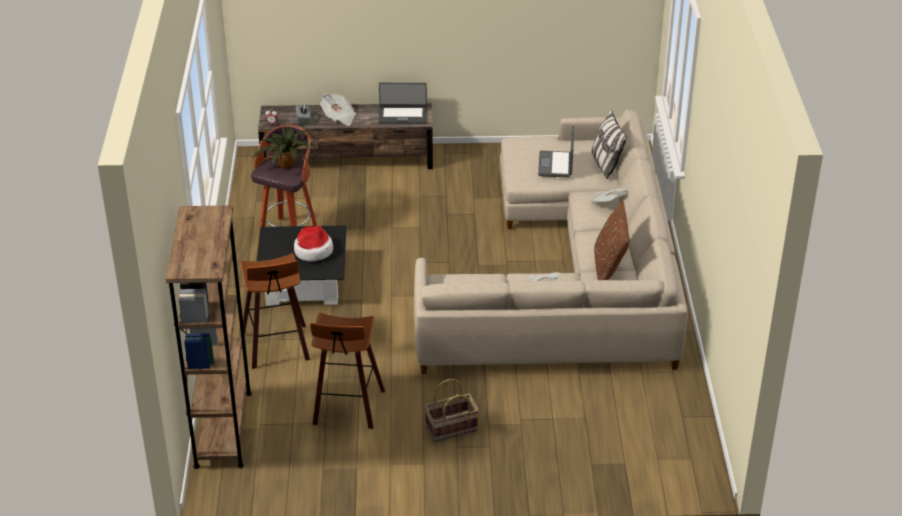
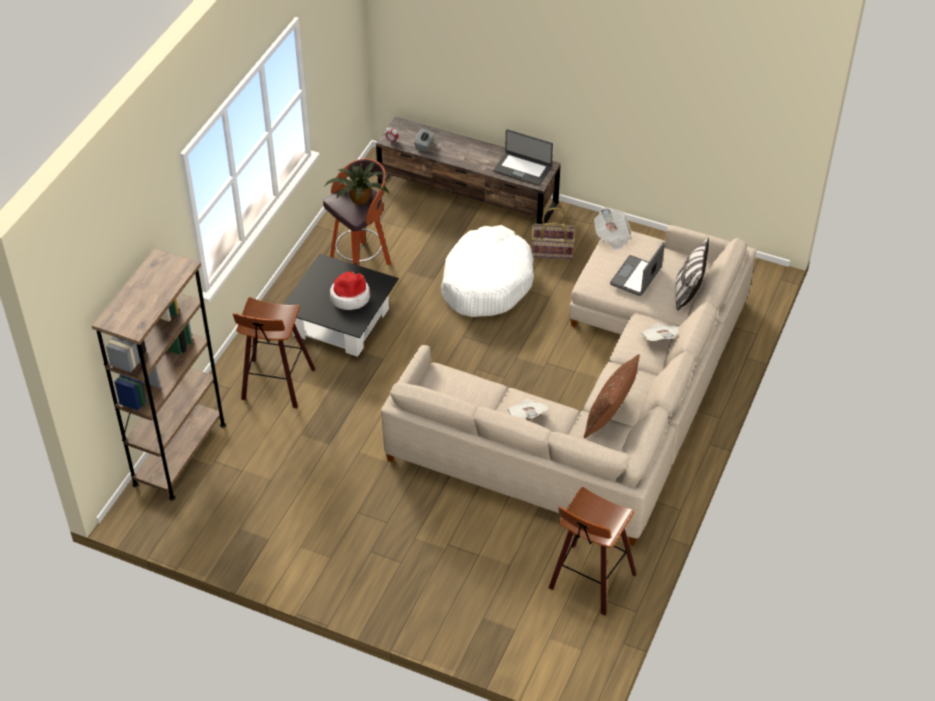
camera: 25 degrees right, 10 degrees up
(339, 117) = (459, 153): newspaper -> newspaper (612, 237)
(347, 409) = (298, 473): stool -> stool (589, 582)
(412, 218) = (486, 282): none -> white dog bed
(451, 429) = (378, 530): basket -> basket (552, 251)

